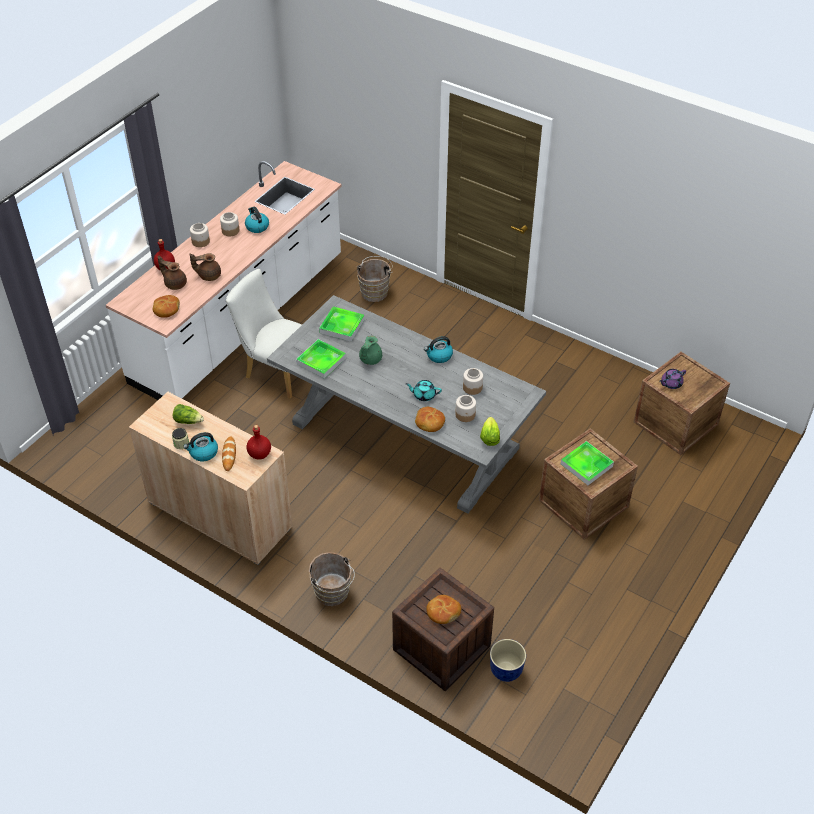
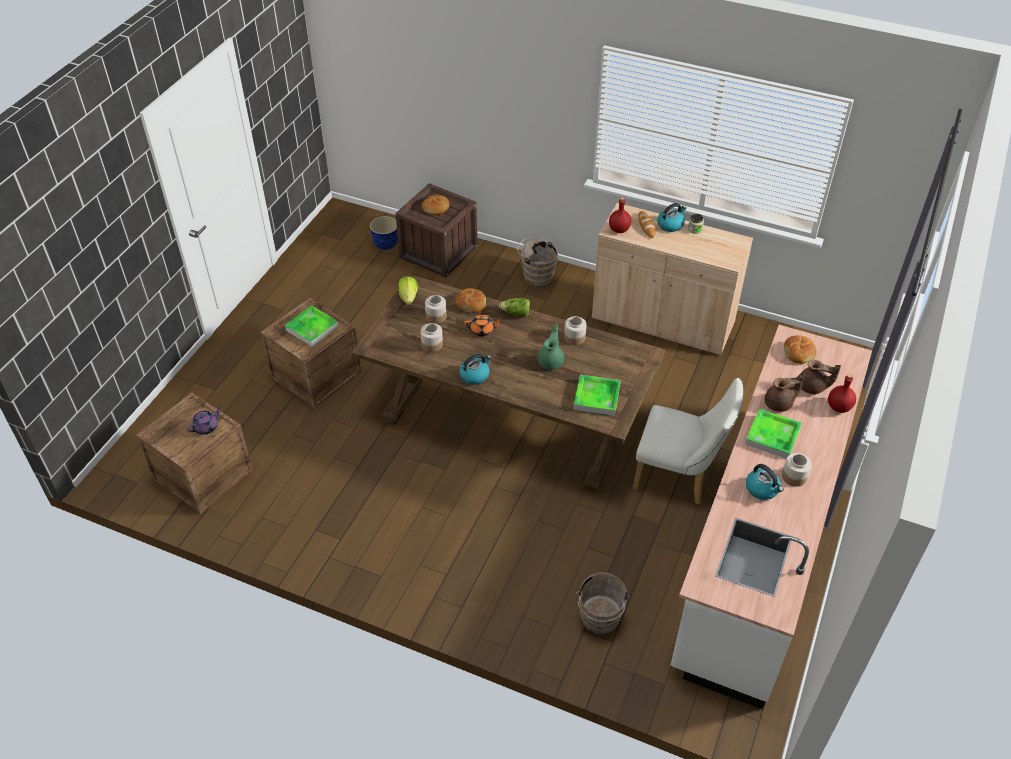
camera: 170 degrees right, 0 degrees up
(188, 421) = (700, 248): lettuce -> lettuce (516, 313)
(201, 241) = (822, 453): jar -> jar (574, 338)
(321, 361) = (604, 353): tray -> tray (772, 436)
(404, 436) = (509, 418): grey dining table -> brown dining table
(424, 395) = (482, 330): turquoise teapot -> orange teapot

